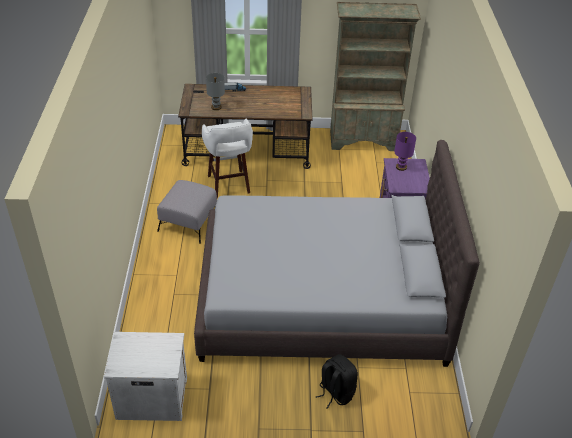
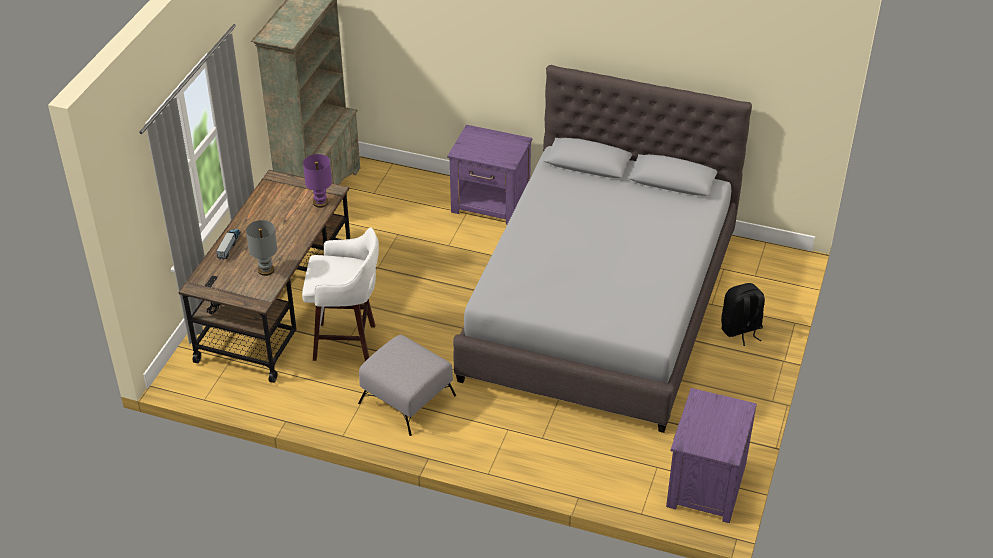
camera: 70 degrees left, 0 degrees up
(151, 397) = (705, 485): white nightstand -> purple nightstand
(401, 167) = (473, 146): purple table lamp -> purple table lamp (320, 202)

